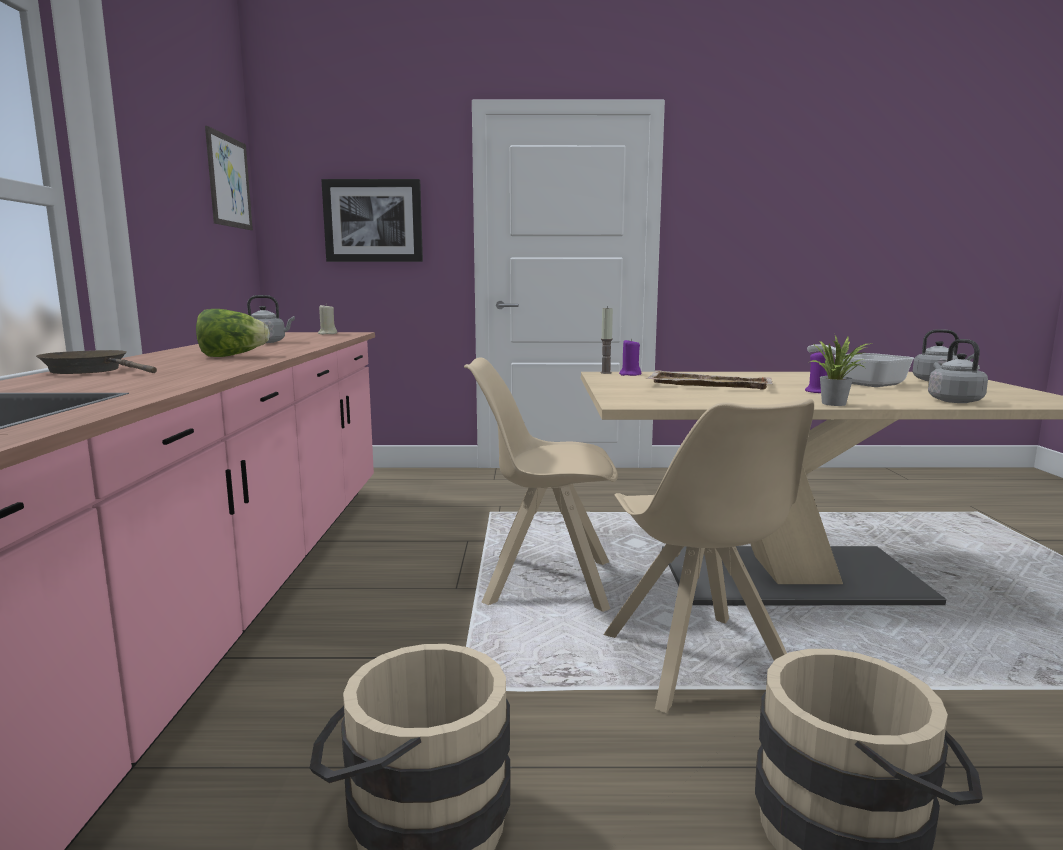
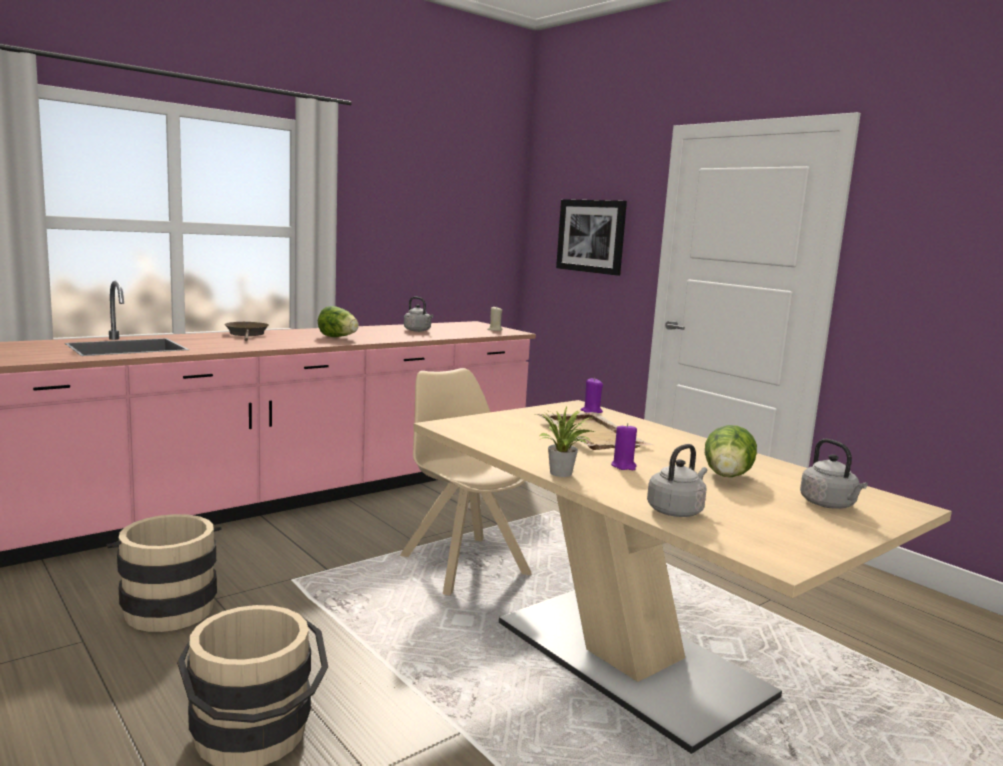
camera: 50 degrees right, 0 degrees up
(229, 181) = (488, 204): picture -> none
(606, 373) = (584, 405): candle -> none
(698, 663) = (410, 646): beige chair -> none
(862, 383) = (727, 477): frying pan -> lettuce

